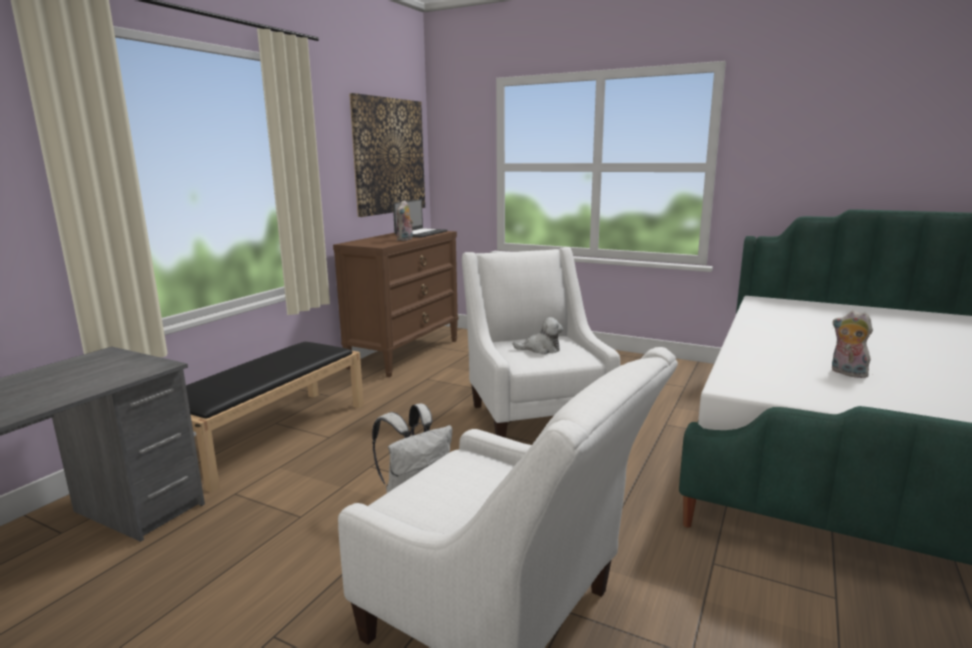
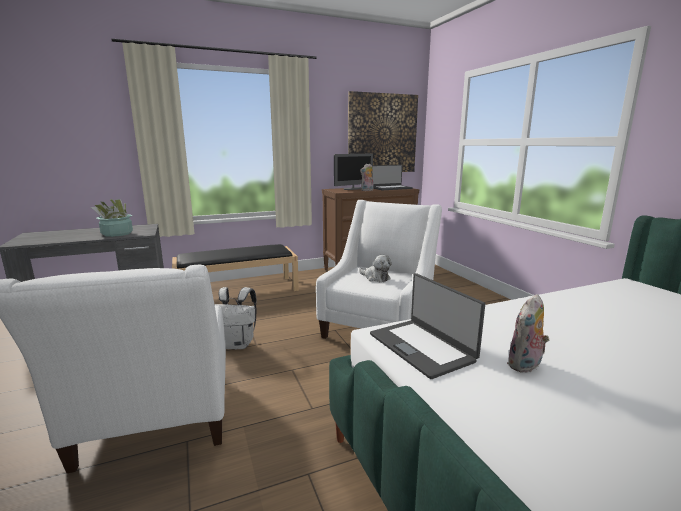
camera: 40 degrees right, 0 degrees up
(92, 379) = (117, 233): none -> potted plant
(377, 239) = (353, 189): none -> monitor
(775, 384) = (422, 347): none -> laptop
(846, 373) = (525, 366): plush toy -> plush toy turned 135 degrees counterclockwise

